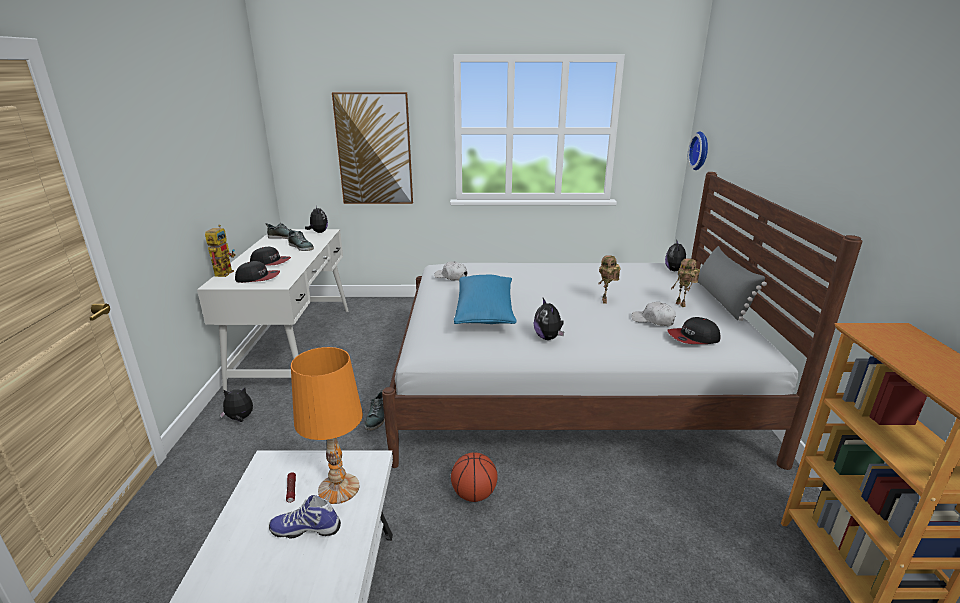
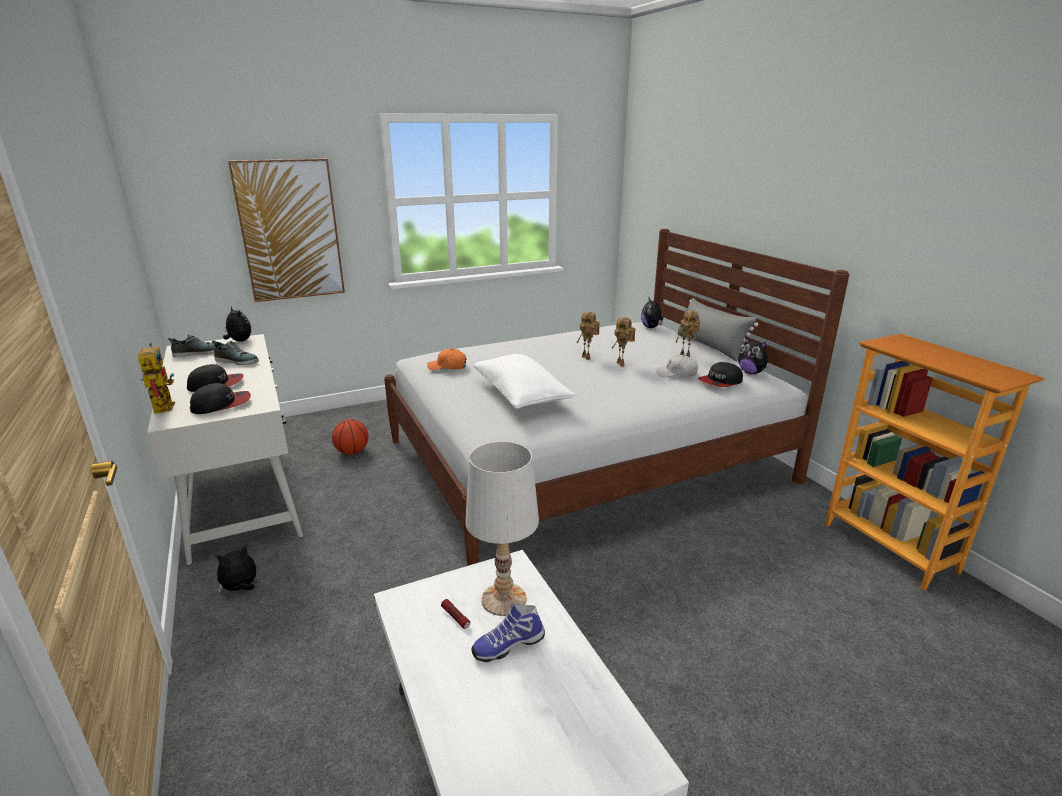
camera: 25 degrees left, 0 degrees up
(338, 489) = (503, 600): orange table lamp -> white table lamp
(377, 417) = (415, 539): shoe -> none
(451, 277) = (447, 367): white cap -> orange cap
(474, 494) = (573, 581): basketball -> basketball (352, 452)
(485, 313) = (521, 395): blue pillow -> white pillow
(548, 338) = (603, 406): plush toy -> plush toy (751, 372)
(579, 289) = (587, 358): none -> toy robot
(701, 151) = (639, 209): wall clock -> none

